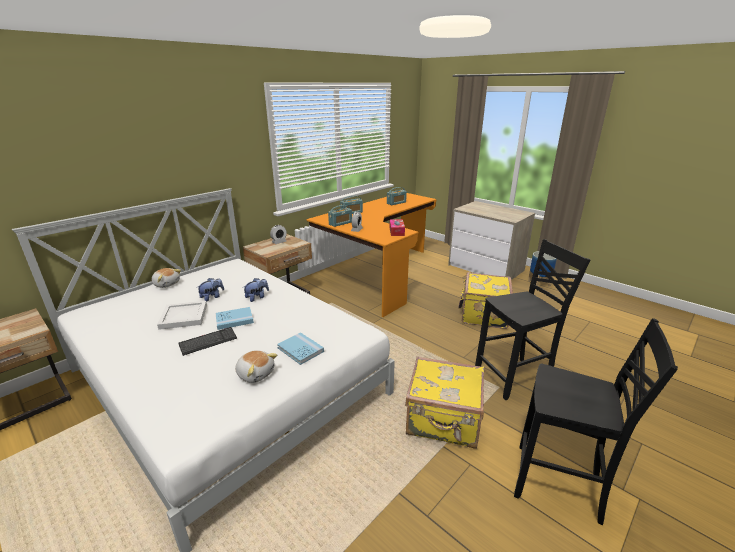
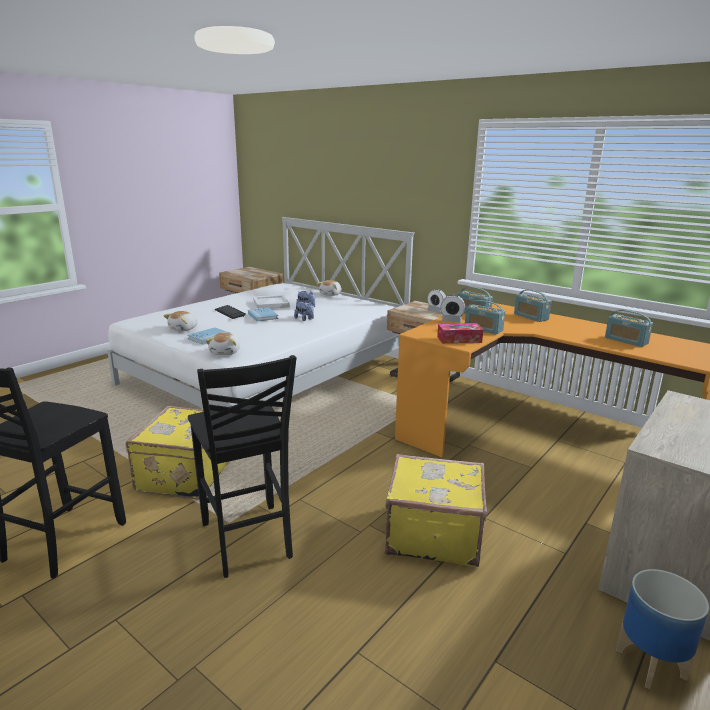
camera: 85 degrees right, 5 degrees down
(349, 336) = (225, 352): none -> plush toy
(376, 224) = (483, 329): none -> radio

